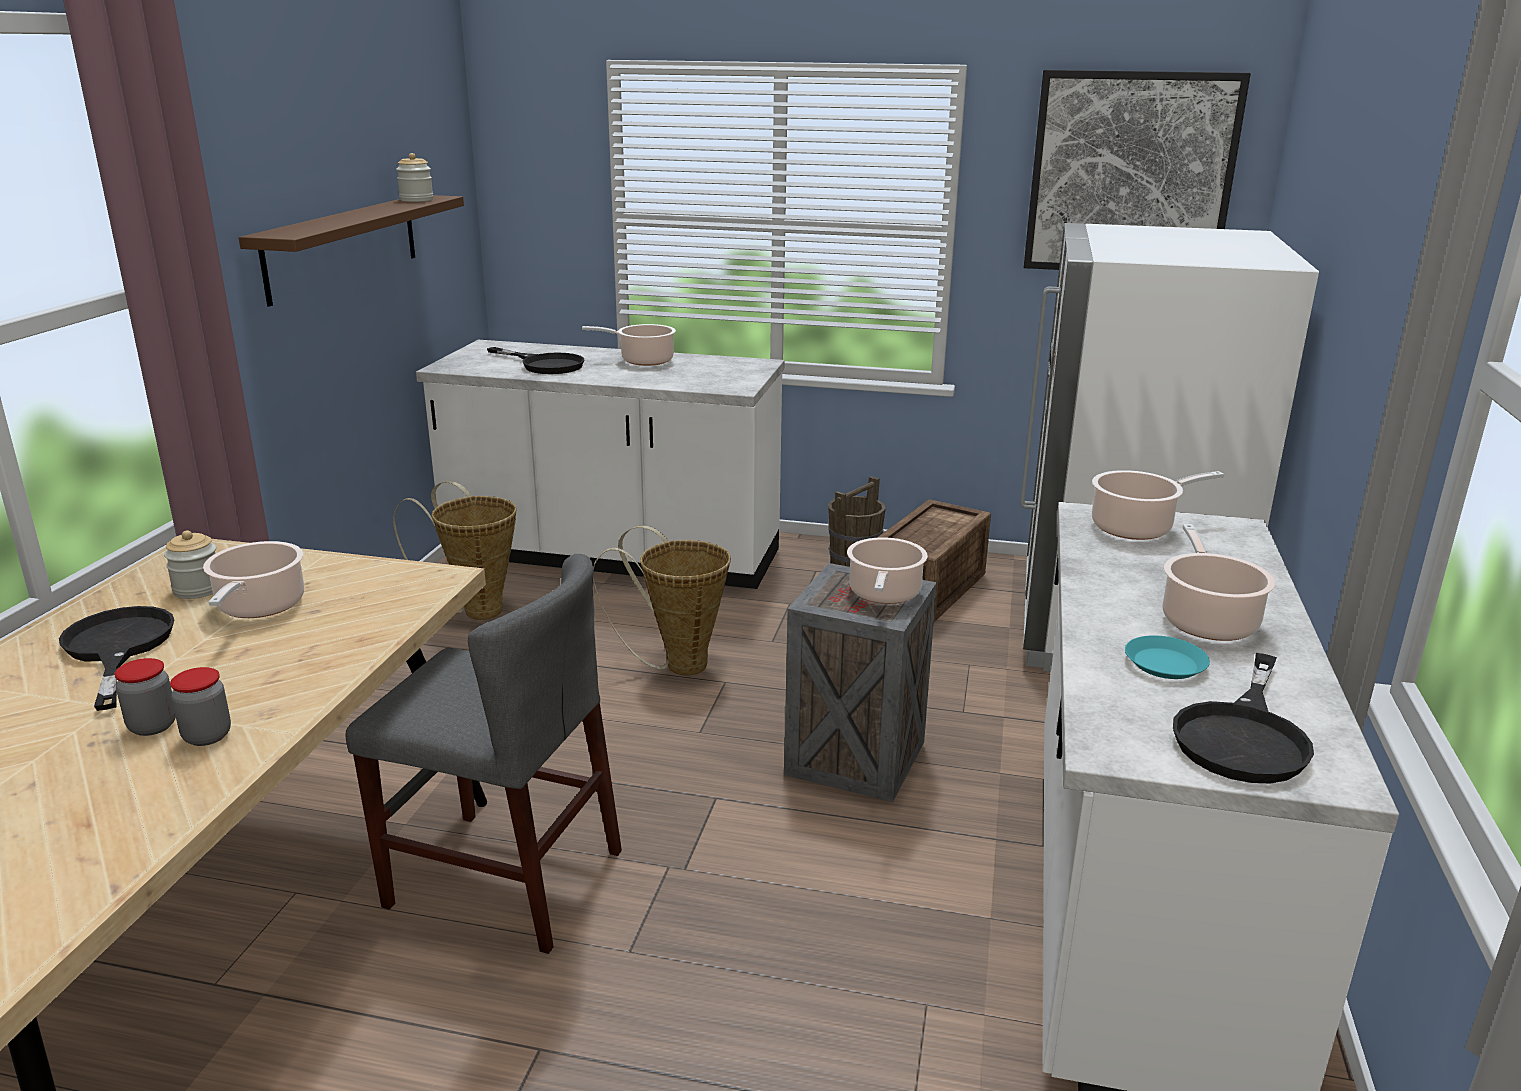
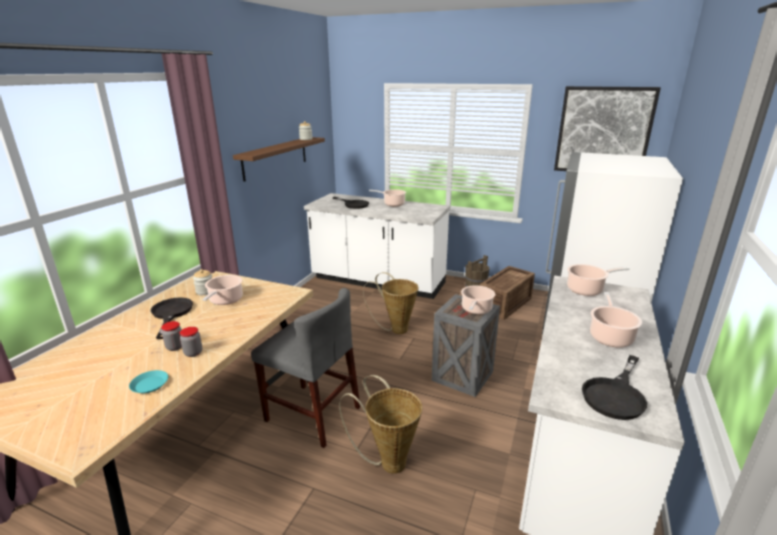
camera: 10 degrees right, 0 degrees up
(476, 609) = (321, 300): basket -> basket (388, 461)
(1164, 664) = (585, 356): turquoise plate -> turquoise plate (149, 384)

